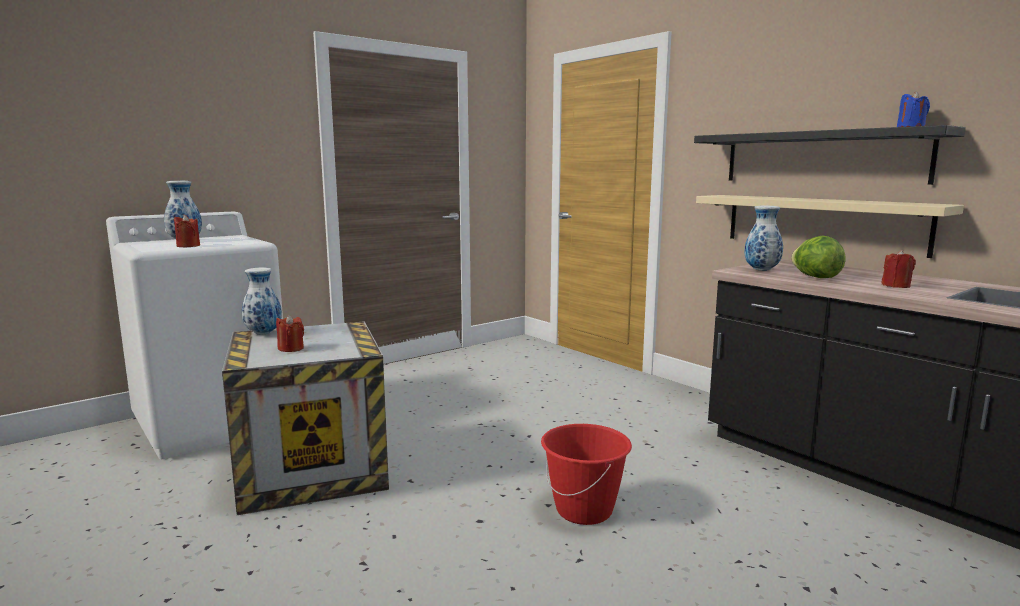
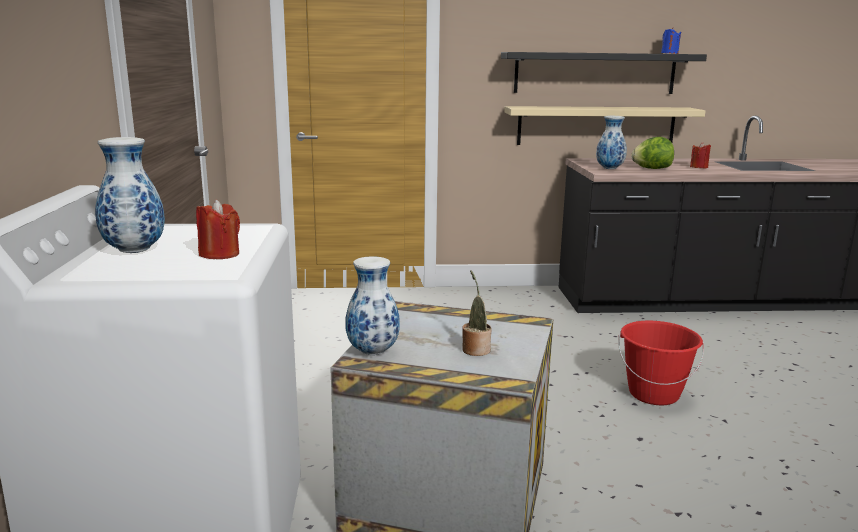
camera: 55 degrees left, 5 degrees up
(291, 348) = (475, 349): red candle -> potted plant

